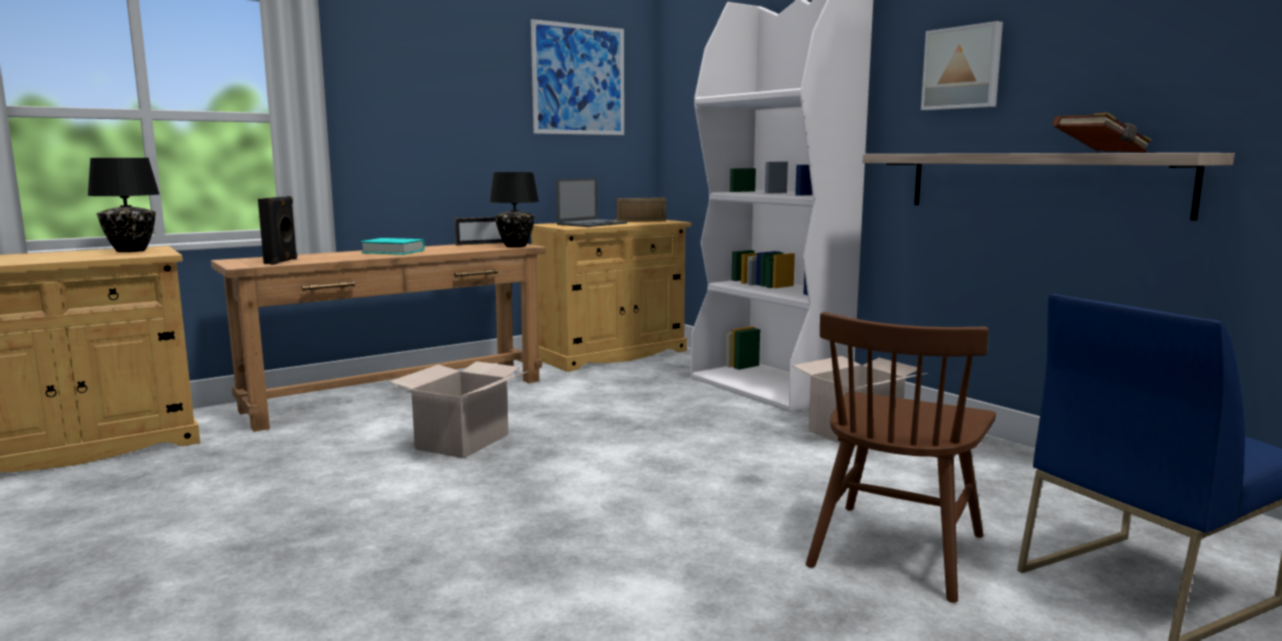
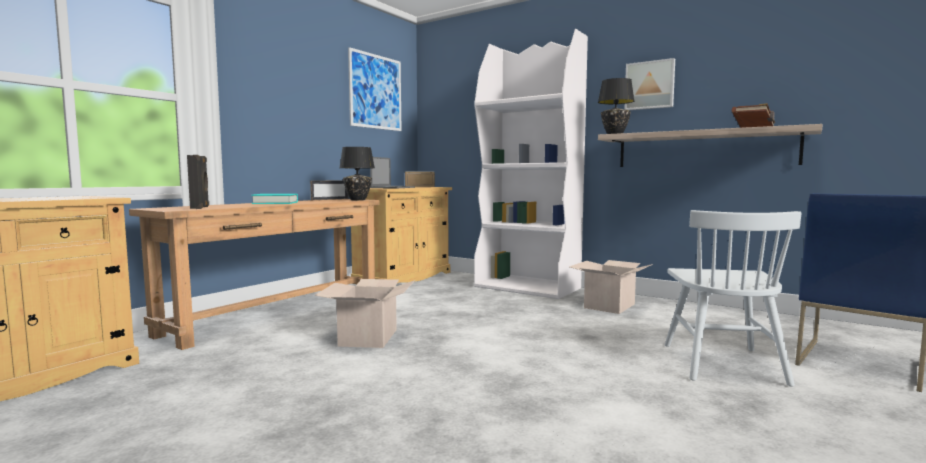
camera: 20 degrees left, 5 degrees down
(130, 251) = (67, 197): black table lamp -> black table lamp (614, 134)
(896, 550) = (722, 363): brown chair -> white chair

